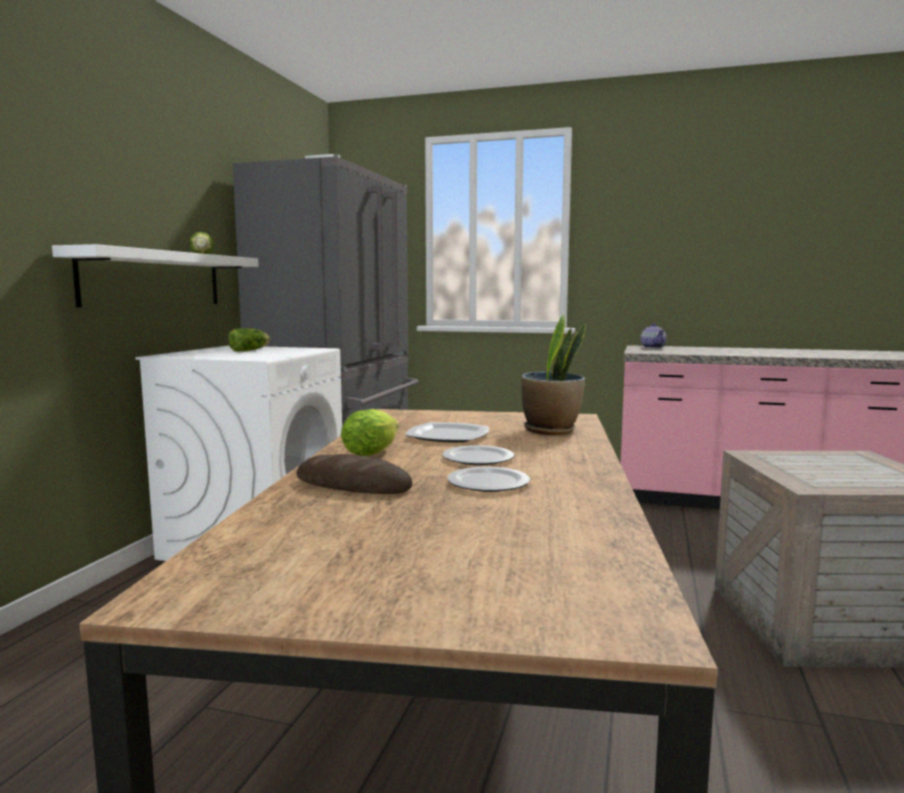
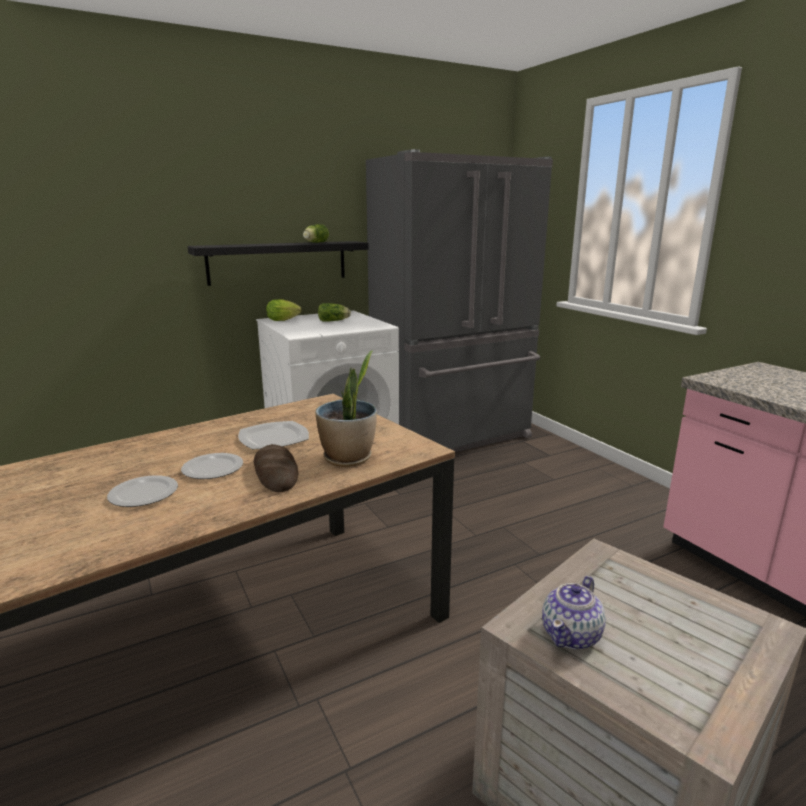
camera: 45 degrees right, 10 degrees up
(154, 279) = (278, 262): white shelf -> black shelf
(353, 485) = (101, 463): bread -> bread (276, 473)
(373, 452) = (193, 439): lettuce -> lettuce (284, 320)
(653, 347) = (772, 373): teapot -> teapot (572, 635)

